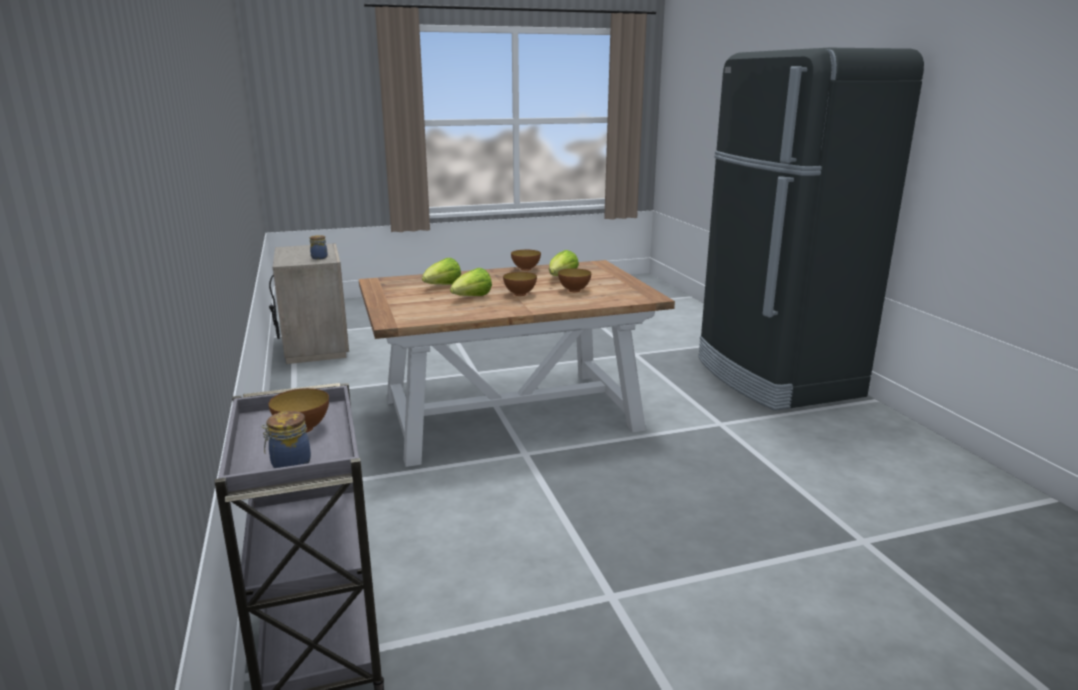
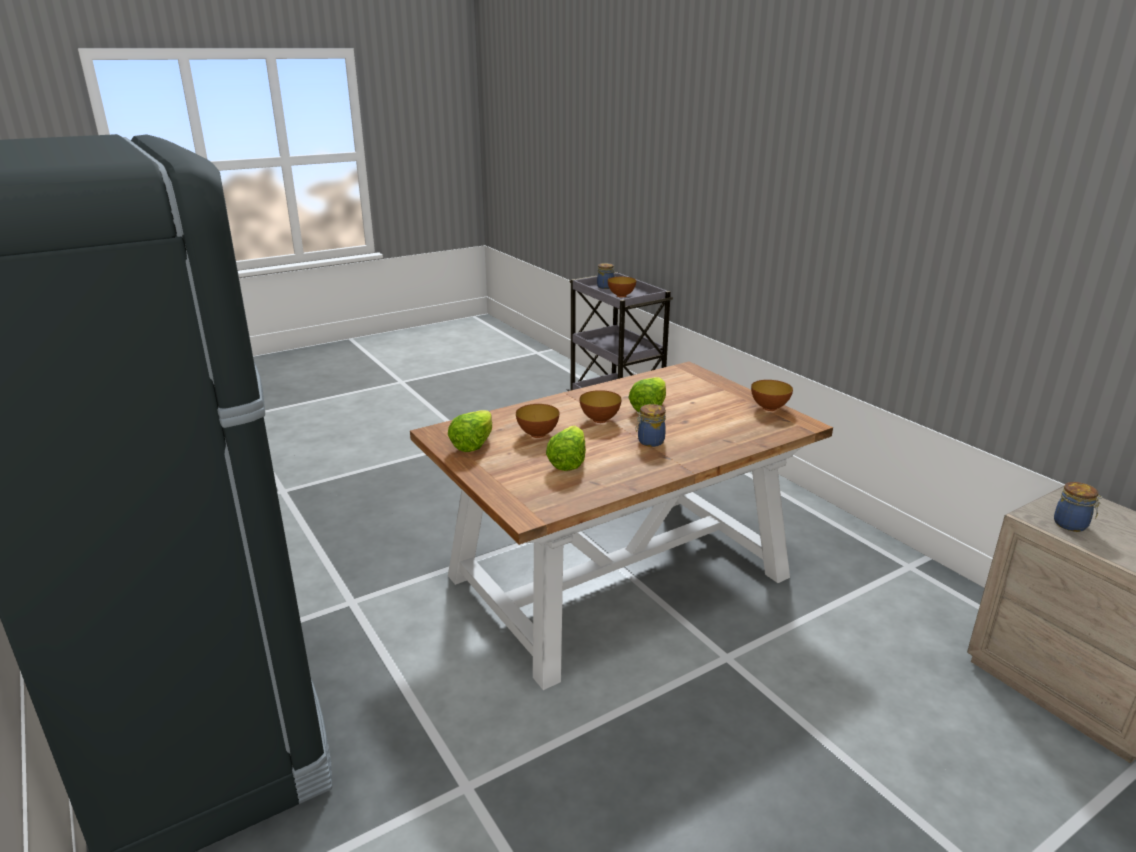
camera: 165 degrees right, 5 degrees up
(442, 286) = (707, 423): lettuce -> lettuce (473, 444)
(497, 281) = (649, 441): none -> jar
(526, 269) = (636, 478): bowl -> bowl (769, 408)

